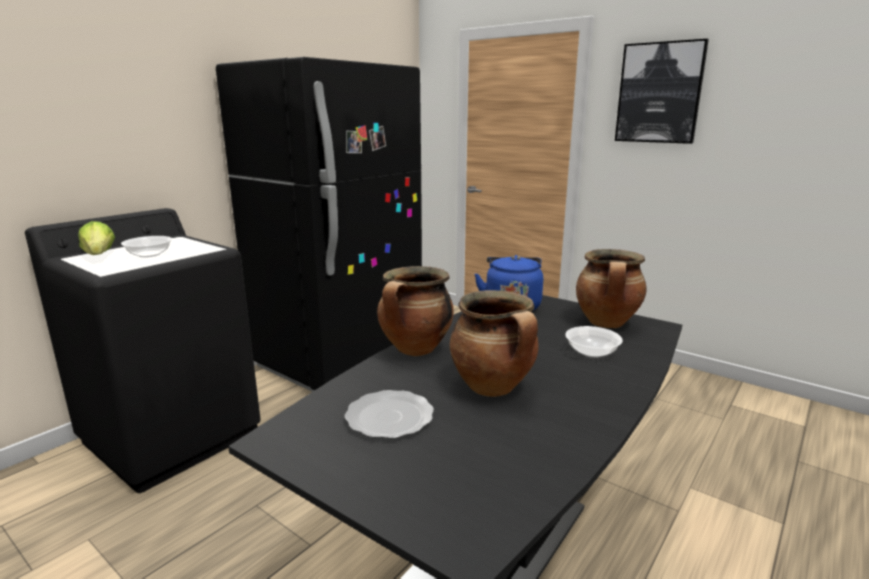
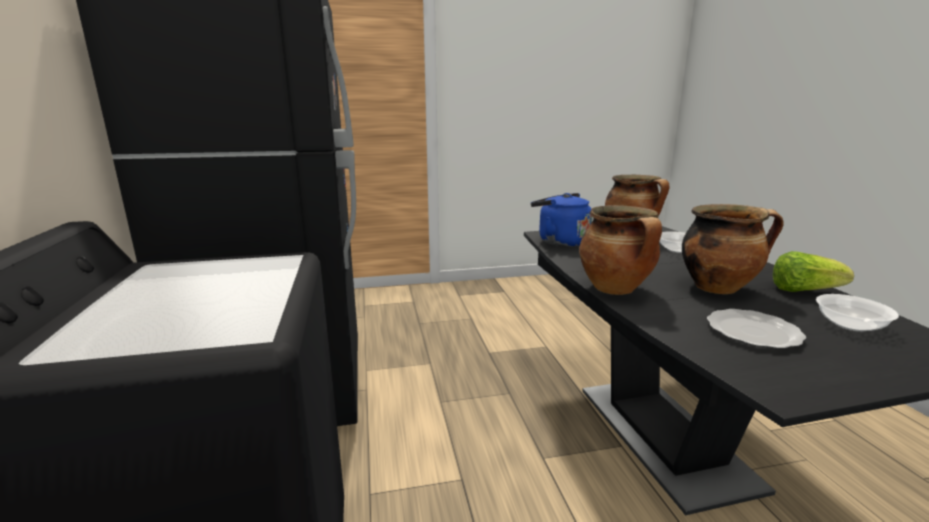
camera: 50 degrees left, 0 degrees up
(99, 256) = (110, 327): lettuce -> lettuce (803, 290)
(149, 254) = (210, 294): bowl -> bowl (850, 325)
(659, 93) = (498, 60): picture -> none

